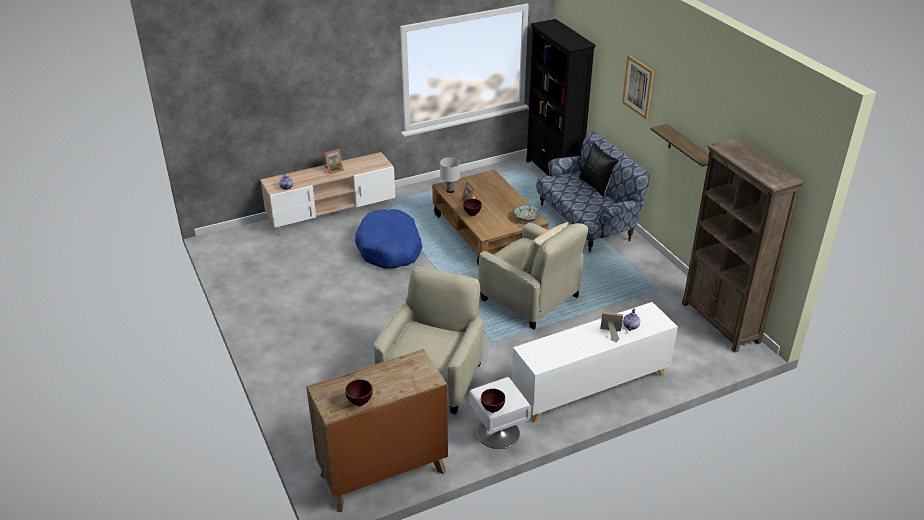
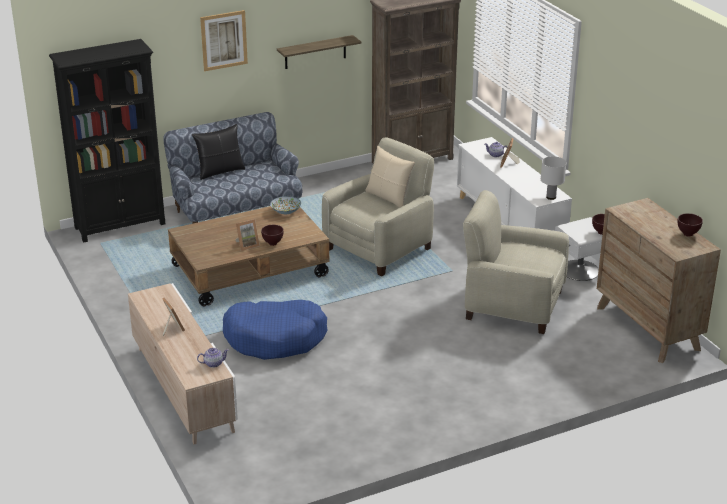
camera: 90 degrees left, 5 degrees down
(450, 190) = (215, 258): white table lamp -> white table lamp (551, 197)

